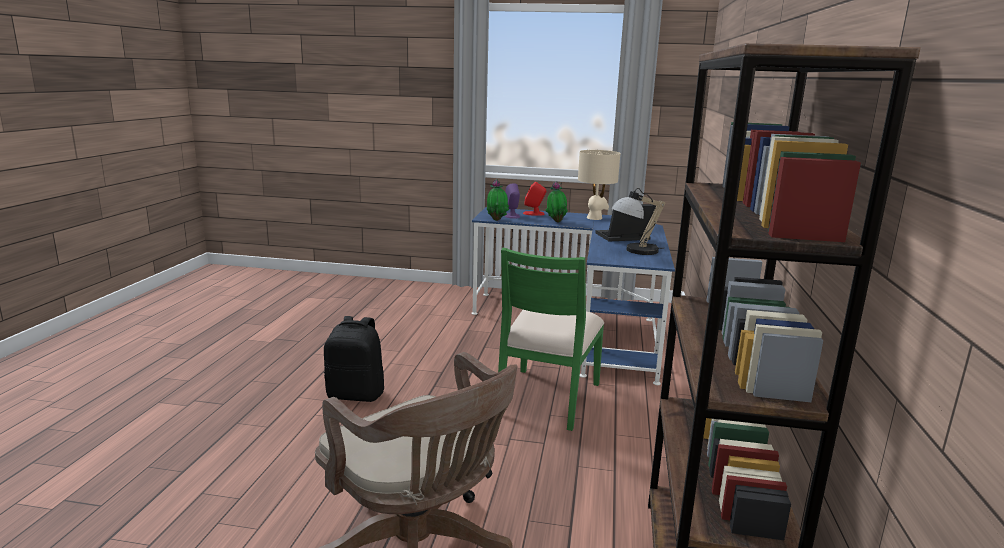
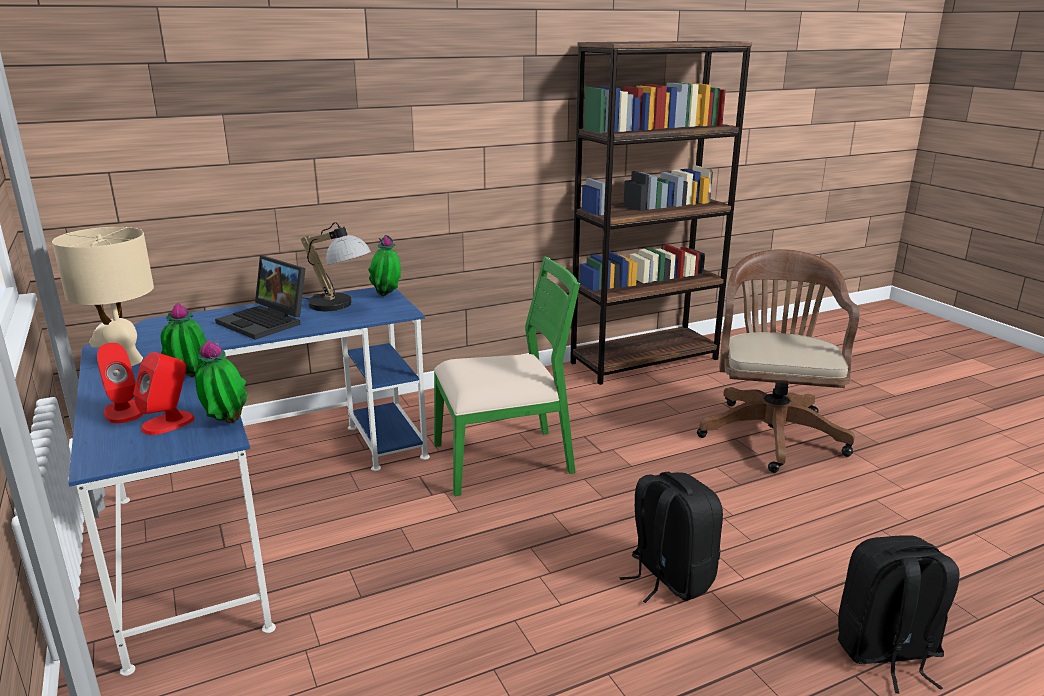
camera: 125 degrees left, 5 degrees up
(208, 420) = (886, 653): none -> black backpack
(511, 216) = (168, 423): purple speaker -> red speaker
(644, 263) = (387, 296): none -> potted plant

